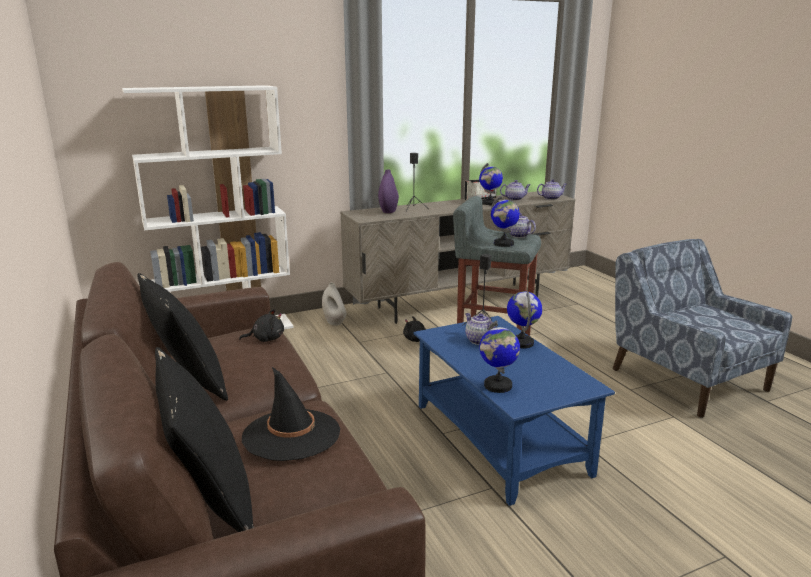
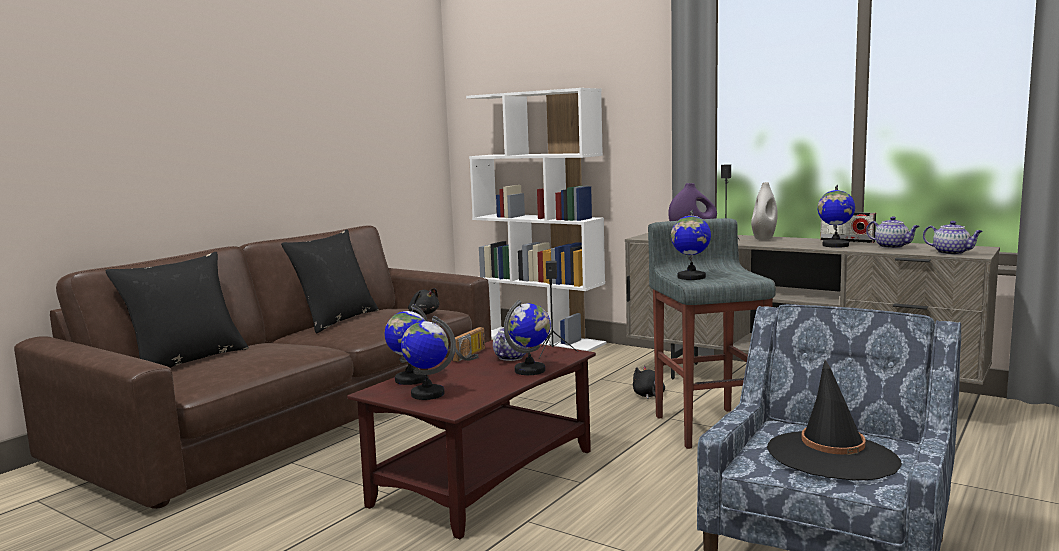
camera: 60 degrees right, 10 degrees down
(291, 435) = (268, 351): black hat -> black hat (832, 456)
(334, 322) = (626, 360): white vase -> white vase (764, 238)
(457, 351) = (472, 356): none -> radio
(498, 438) = (485, 476): blue coffee table -> brown coffee table
(518, 235) = (742, 275): teapot -> none
(544, 387) = (427, 394): none -> globe

